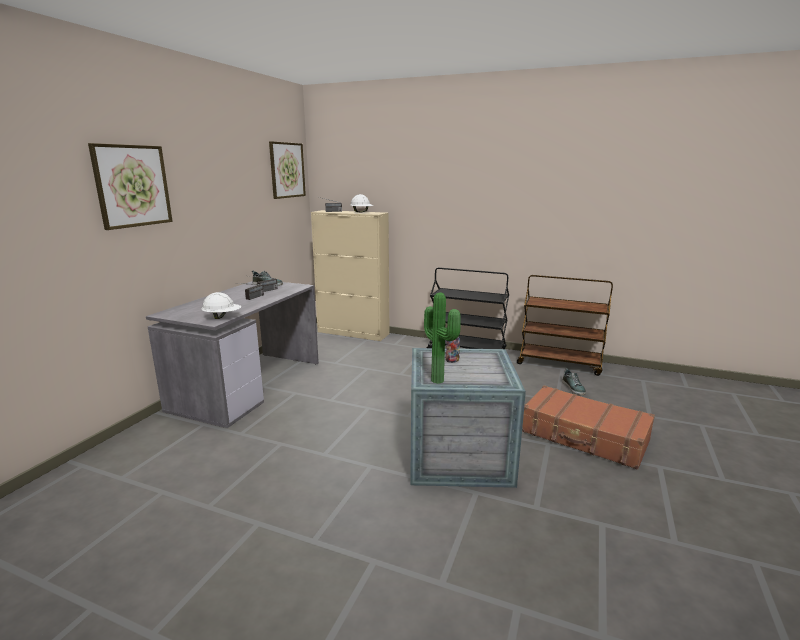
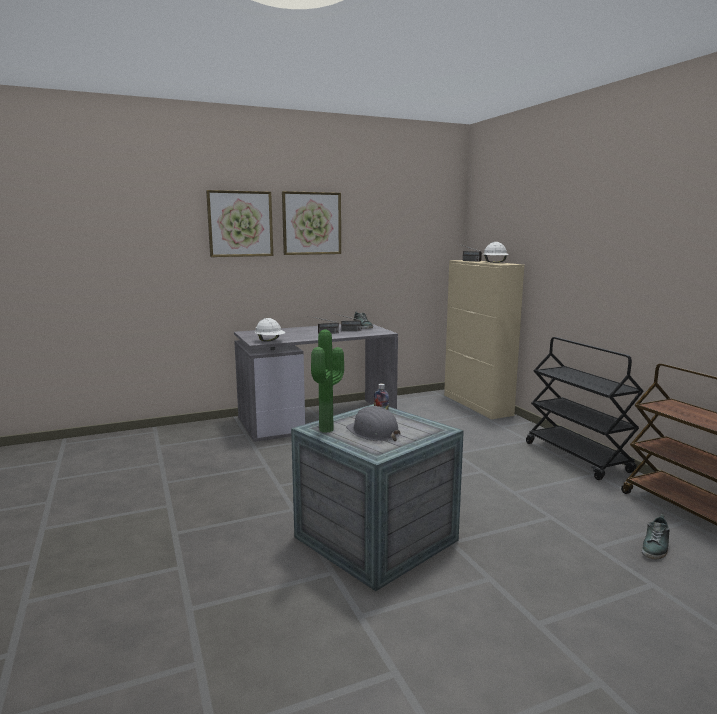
camera: 45 degrees right, 5 degrees down
(287, 170) = (430, 215): picture -> picture (311, 223)
(468, 370) = (373, 432): none -> grey hard hat
(584, 437) = (553, 596): brown suitcase -> none

